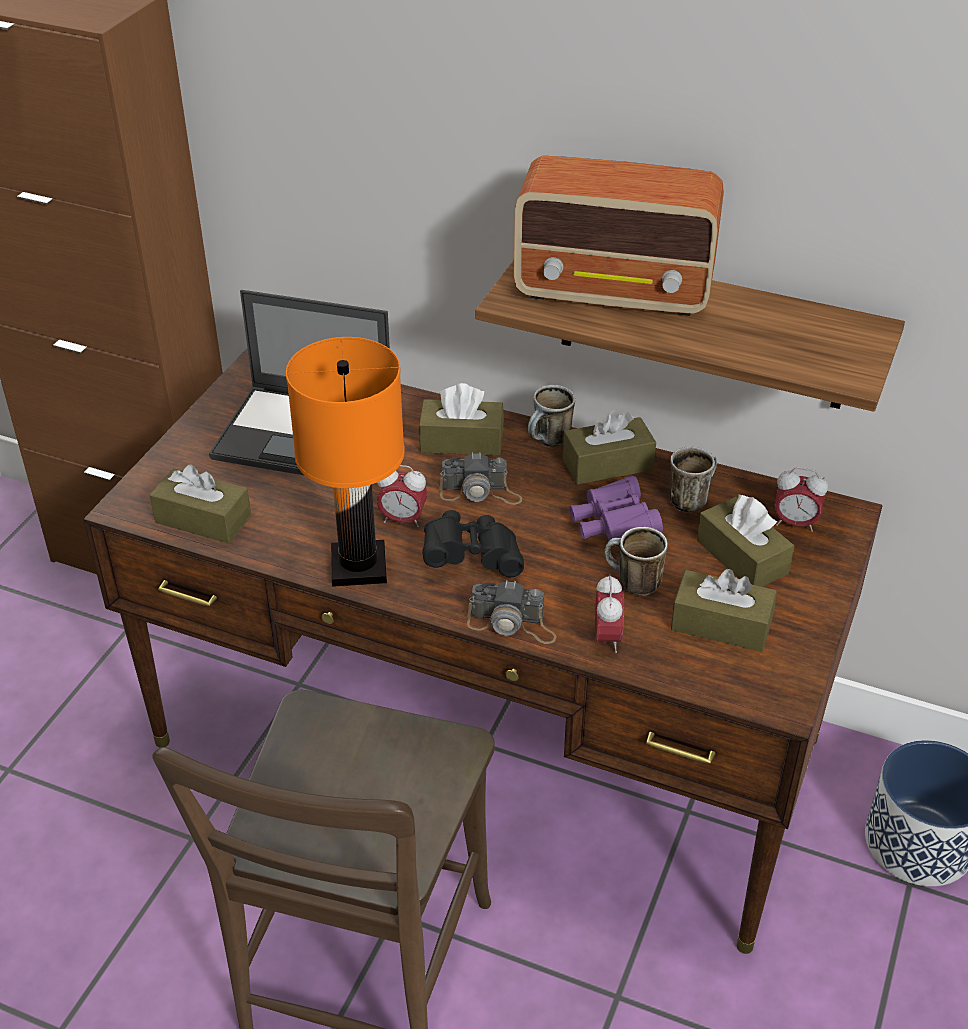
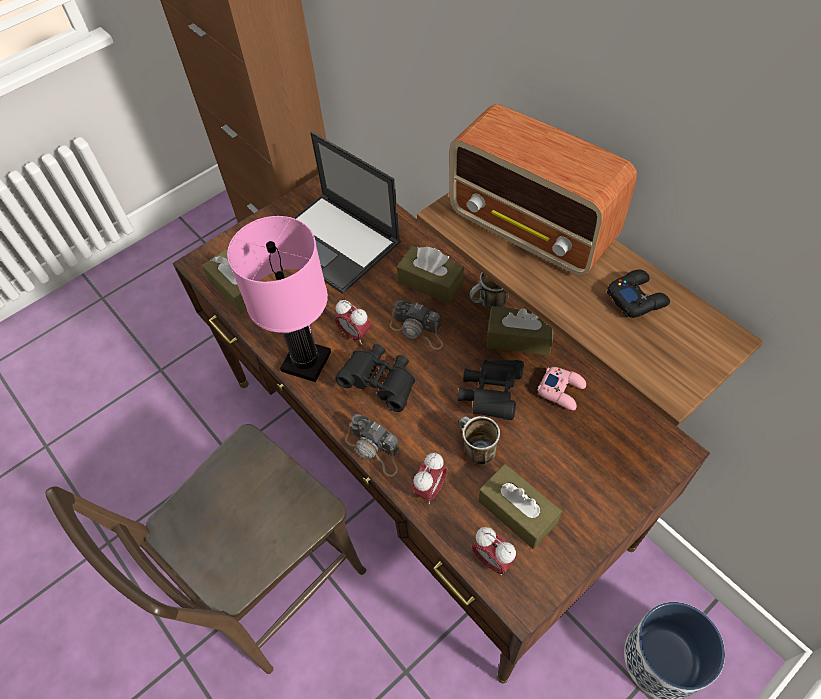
camera: 30 degrees right, 15 degrees up
(359, 567) = (306, 362): orange table lamp -> pink table lamp
(613, 527) = (491, 394): purple binoculars -> black binoculars
(690, 498) = (561, 390): mug -> pink game controller
(742, 557) = (569, 458): brown tissue box -> none
(764, 319) = (636, 298): none -> black game controller
(794, 523) = (628, 443): alarm clock -> alarm clock (492, 560)

